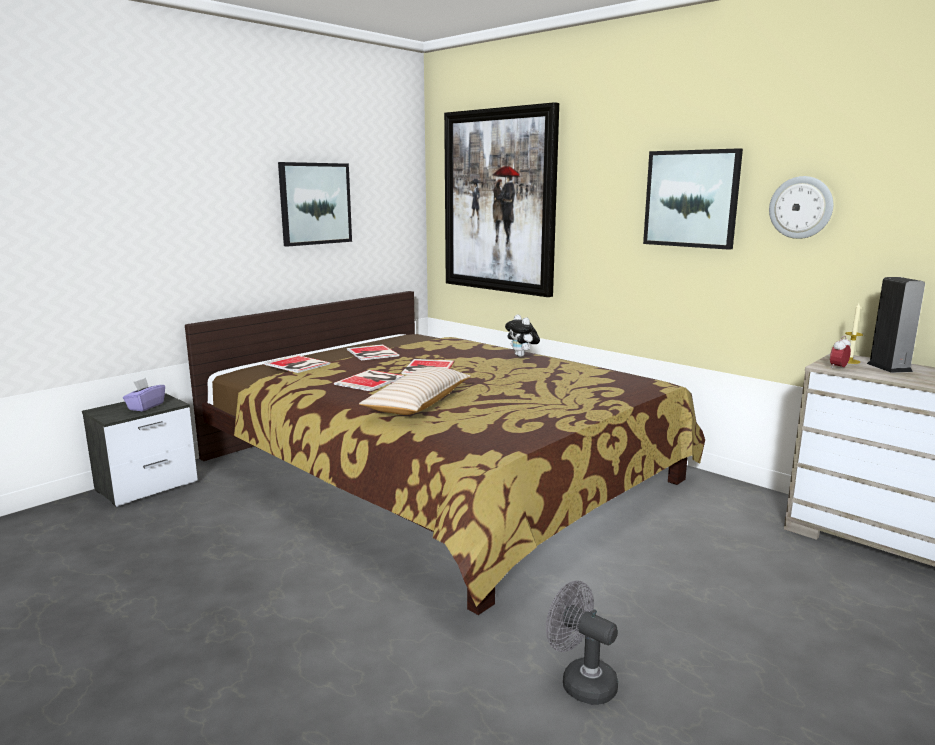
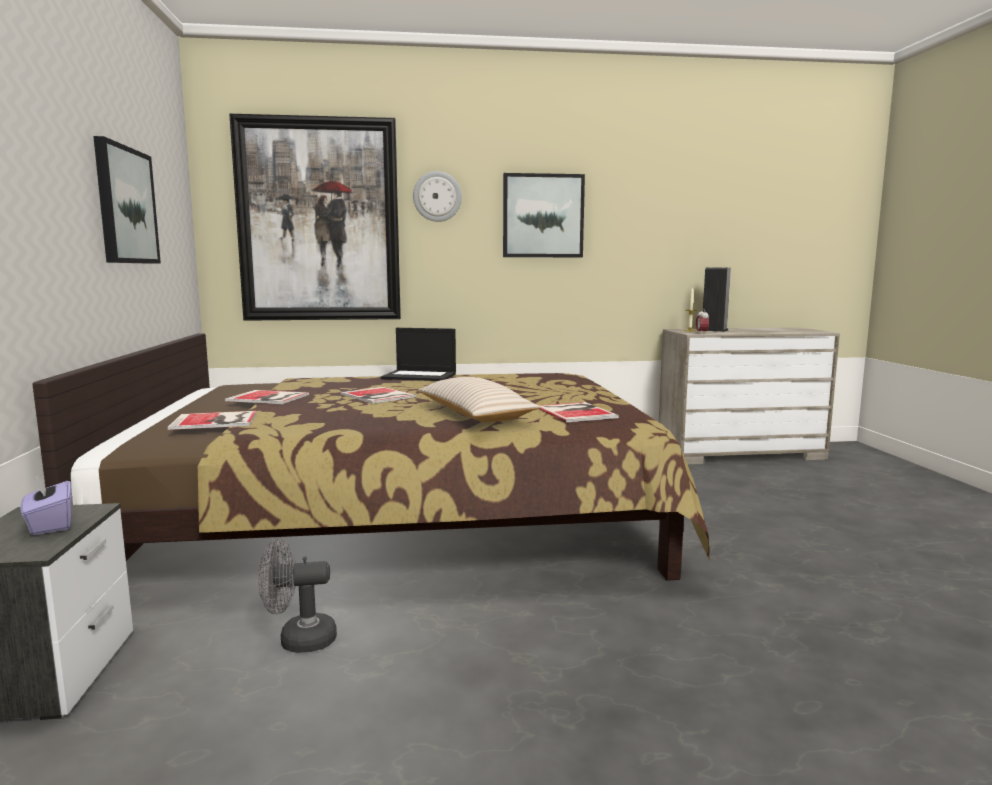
camera: 50 degrees left, 5 degrees down
(372, 380) = (364, 412): book -> book (576, 412)
(522, 356) = (420, 376): plush toy -> laptop
(581, 682) = (805, 577): grey fan -> grey fan (298, 640)
(801, 207) = (630, 222): wall clock -> wall clock (437, 196)

